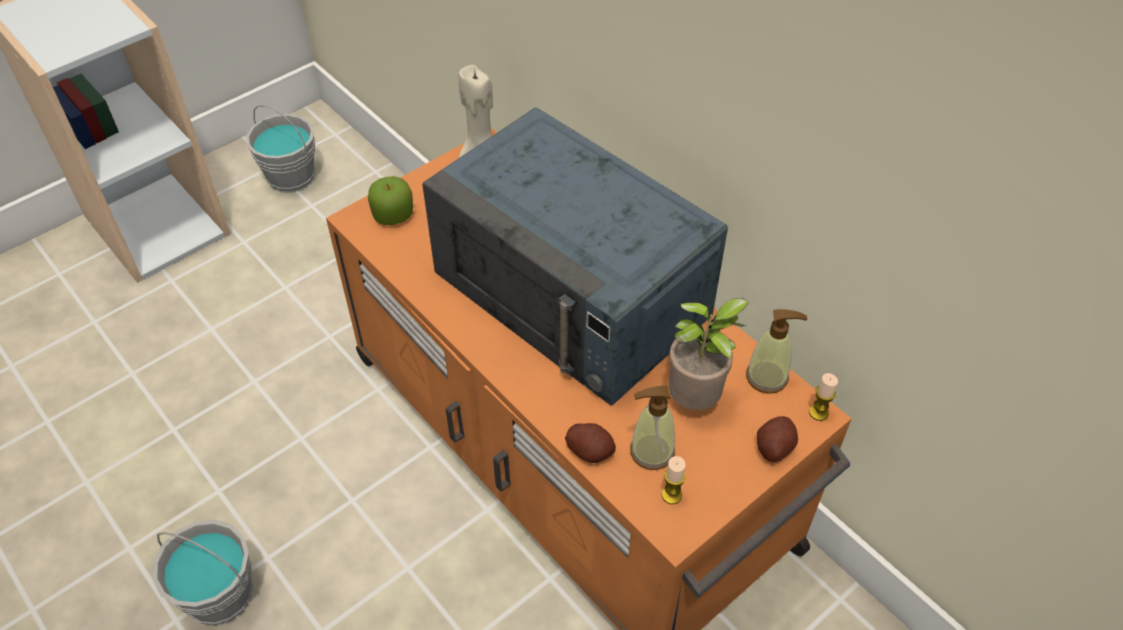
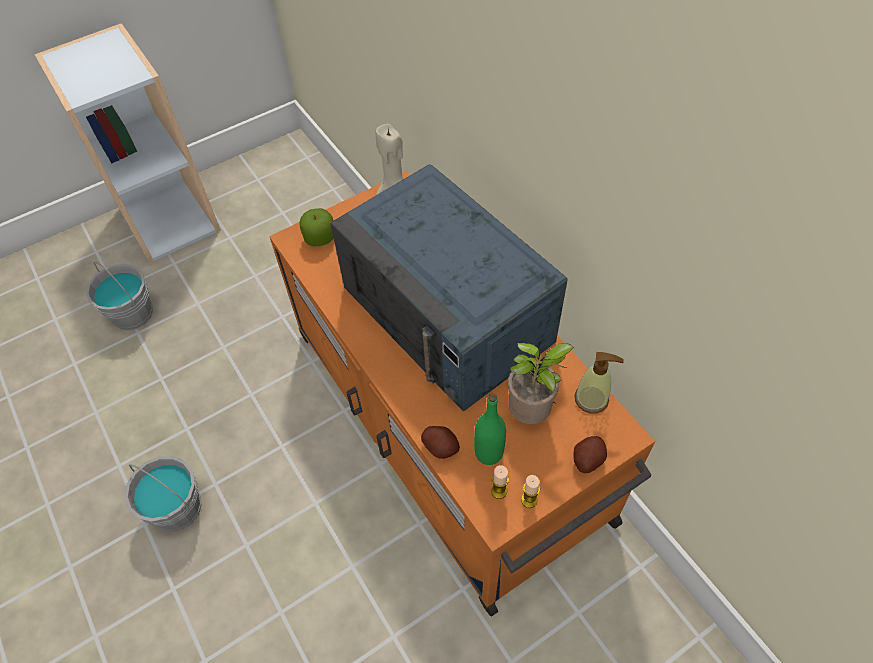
camera: 10 degrees right, 5 degrees up
(291, 176) = (271, 188): grey bucket -> grey bucket (133, 313)
(651, 452) = (489, 453): soap dispenser -> green bottle
(818, 412) = (628, 433): candle -> candle (529, 500)

